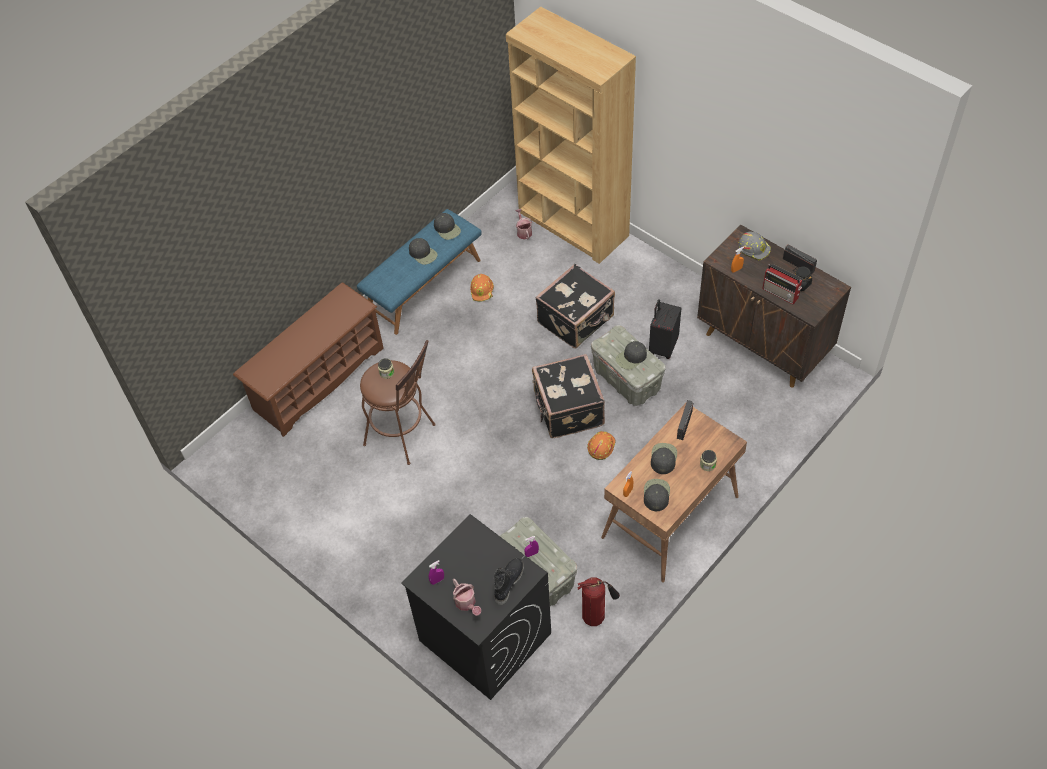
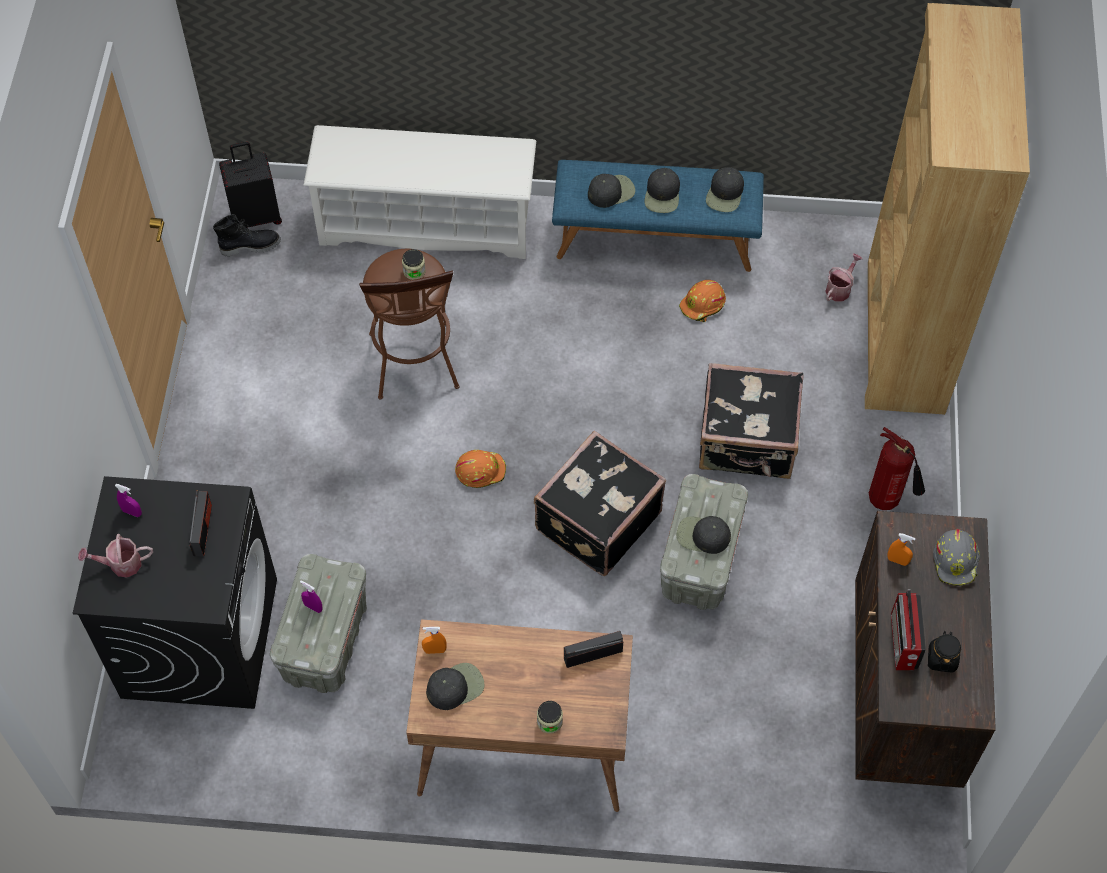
camera: 50 degrees right, 5 degrees up
(318, 379) = (426, 223): brown shoe rack -> white shoe rack
(467, 604) = (121, 564): watering can -> watering can turned 60 degrees clockwise
(508, 582) = (180, 590): black boot -> black boot (250, 245)
(596, 617) = (313, 746): fire extinguisher -> fire extinguisher (887, 501)
(601, 446) = (569, 595): orange hard hat -> orange hard hat (480, 470)
(662, 346) = (790, 570): black suitcase -> black suitcase (256, 216)
(663, 458) = (519, 661): black cap -> black cap (611, 191)
(798, 264) = (976, 635): radio -> radio (202, 530)

